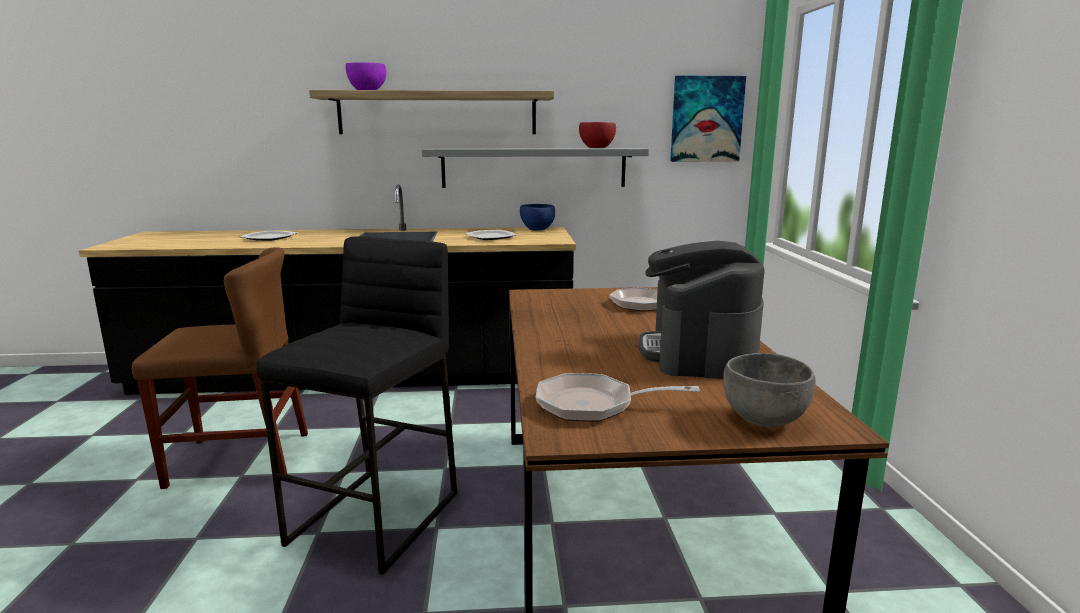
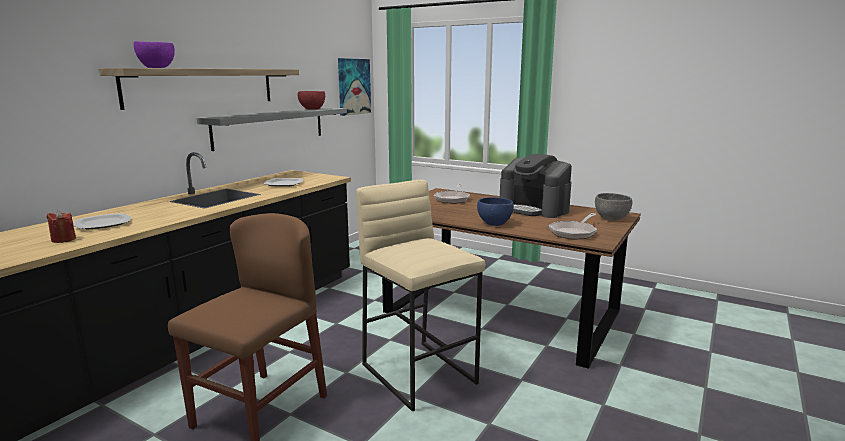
camera: 55 degrees left, 0 degrees up
(214, 242) = (63, 239): none -> red candle
(376, 518) = (419, 373): black stool -> beige stool
(537, 229) = (286, 174): blue bowl -> blue bowl (495, 223)

